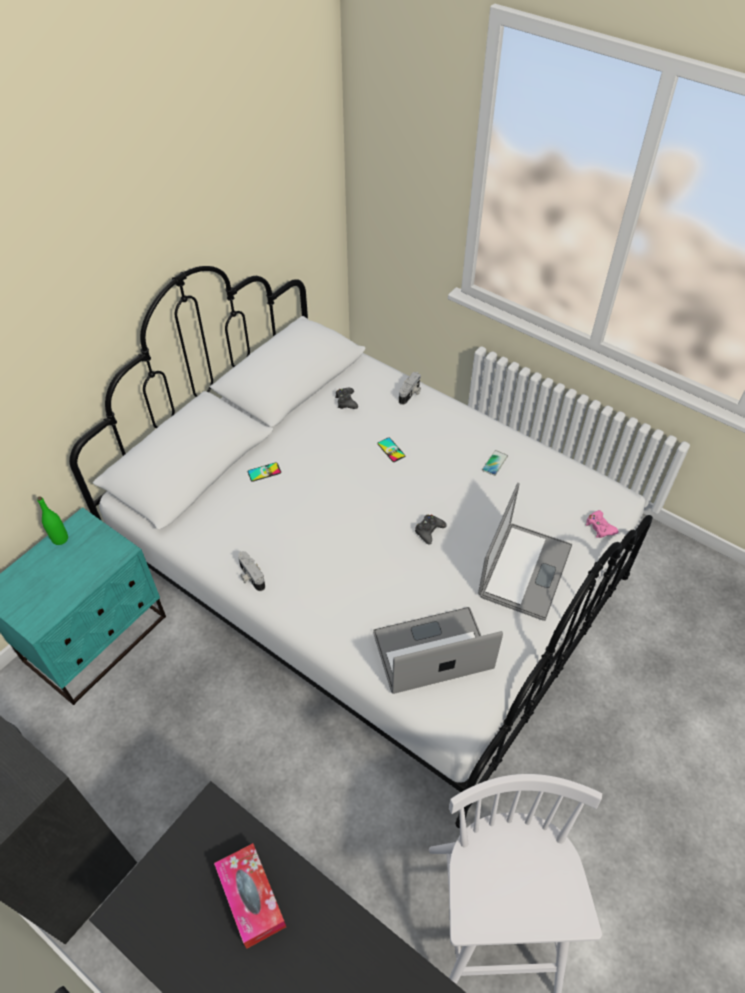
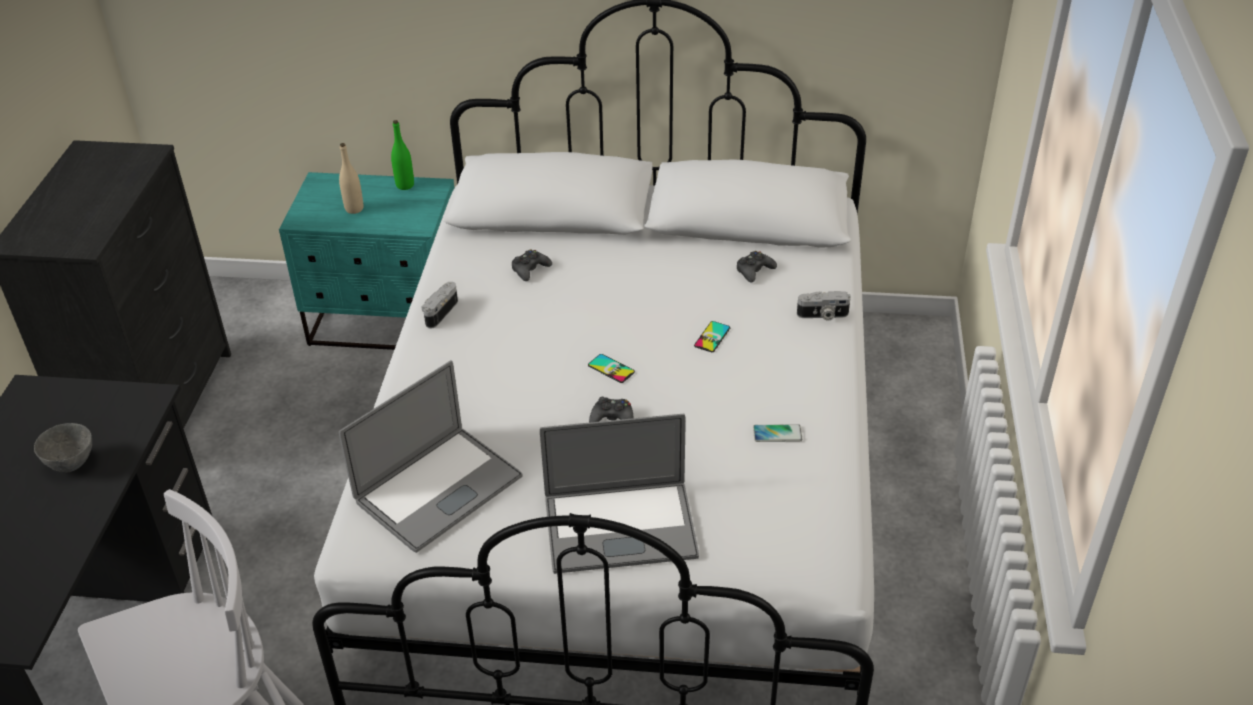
camera: 60 degrees right, 10 degrees down
(57, 583) = (354, 209): none -> beige bottle
(248, 506) = (530, 269): none -> black game controller
(251, 898) = (72, 463): tissue box -> grey bowl
(264, 472) = (588, 259): phone -> phone (611, 369)
(432, 651) = (438, 489): laptop -> laptop turned 90 degrees clockwise
(599, 527) = (757, 578): pink game controller -> none

